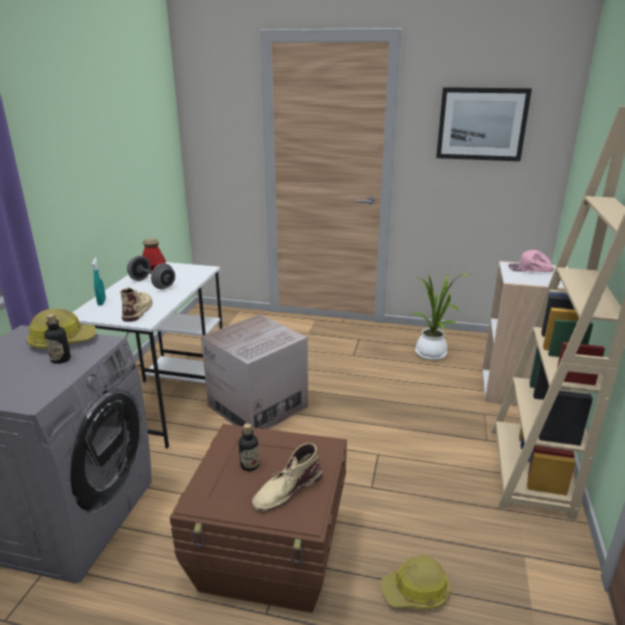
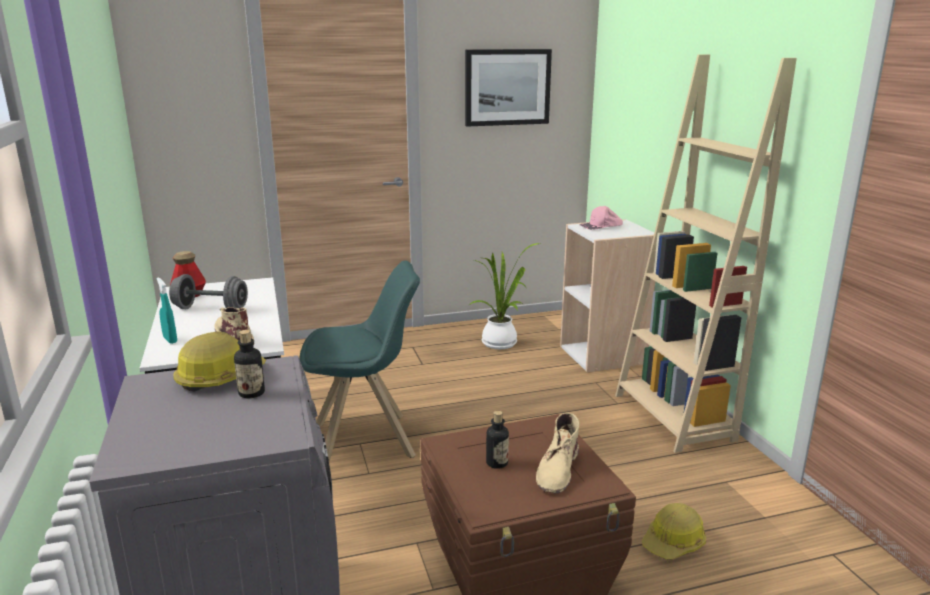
camera: 30 degrees left, 5 degrees down
(257, 406) = (364, 441): cardboard box -> turquoise chair

